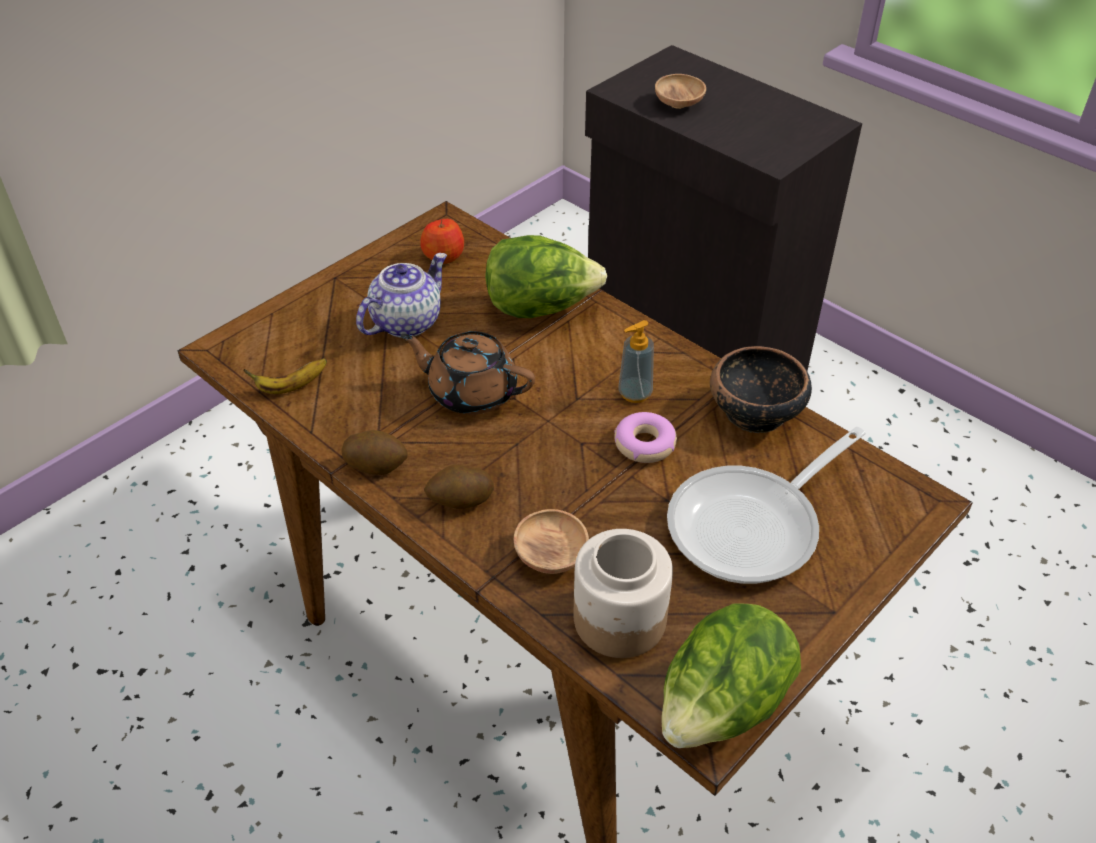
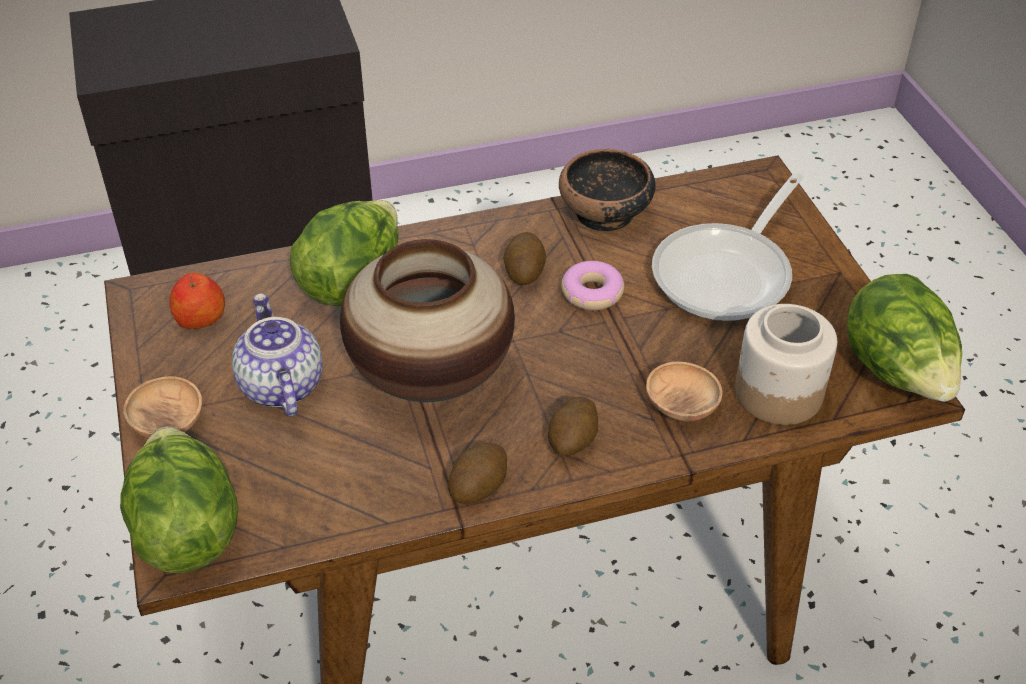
camera: 60 degrees left, 0 degrees up
(248, 341) = (186, 530): none -> lettuce
(291, 387) = (300, 516): banana -> none
(471, 392) = (431, 377): brown teapot -> vase
(635, 393) = (524, 271): soap dispenser -> potato
(679, 103) = (175, 51): brown bowl -> brown bowl (168, 422)
(753, 526) = (728, 273): frying pan -> frying pan turned 45 degrees clockwise

